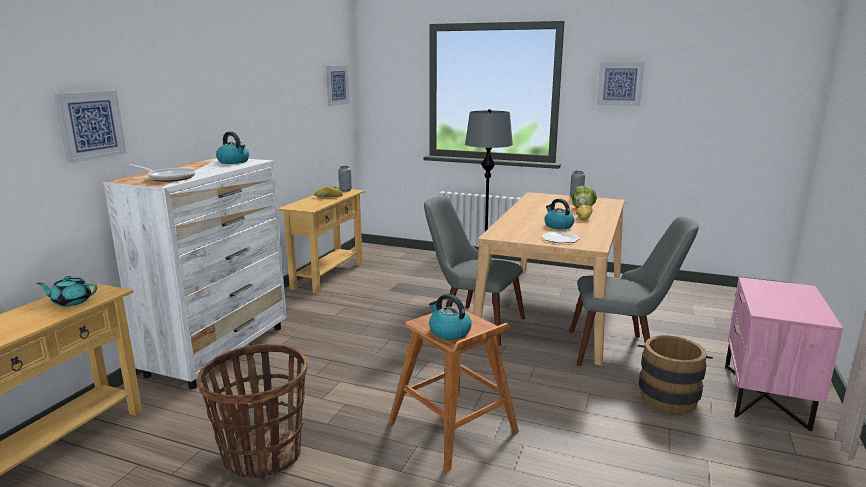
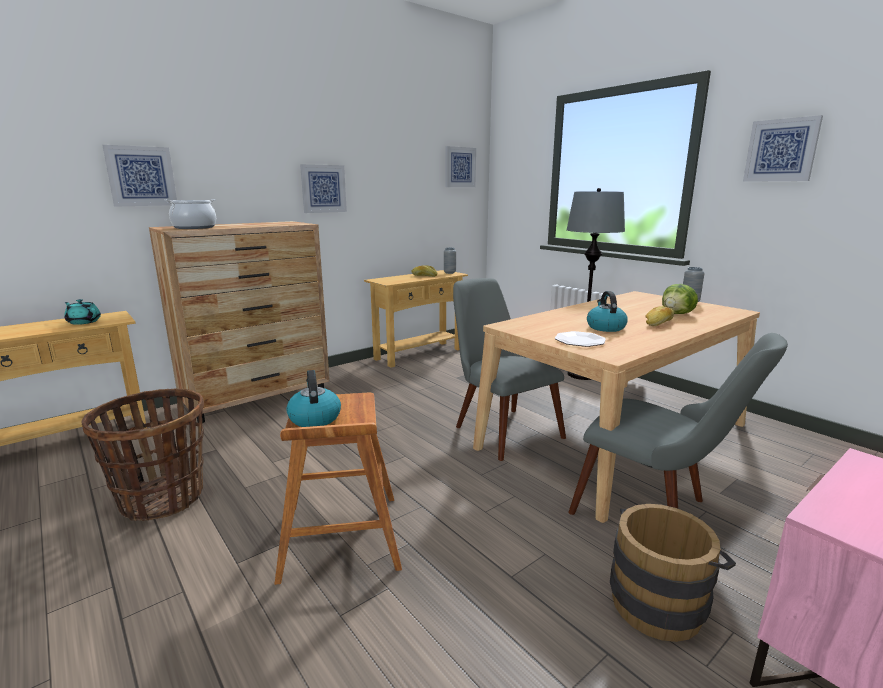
camera: 30 degrees right, 0 degrees up
(169, 178) = (194, 227): frying pan -> cooking pot
(220, 350) = (258, 397): white dresser -> brown dresser
(234, 162) = (284, 223): kettle -> none
(241, 119) = (323, 189): none -> picture

